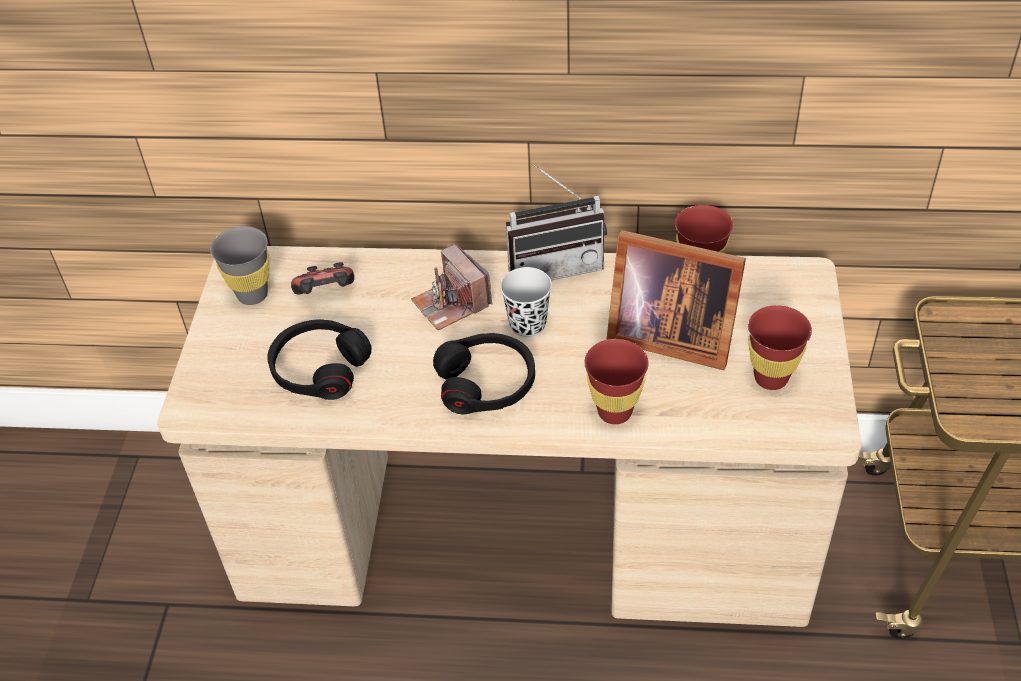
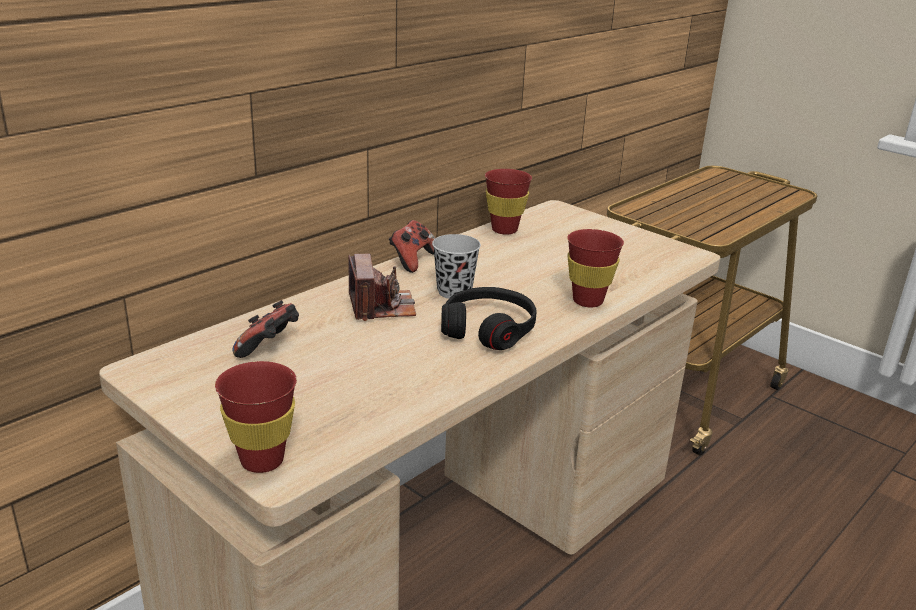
camera: 55 degrees left, 20 degrees down
(252, 295) = (197, 379): grey cup -> none
(319, 368) = (350, 387): black headphones -> none
(451, 303) = (381, 307): camera -> camera turned 105 degrees counterclockwise
(554, 265) = (412, 261): radio -> game controller
(667, 334) = (542, 258): picture frame -> none
(771, 378) = (627, 250): red cup -> red cup (262, 460)

